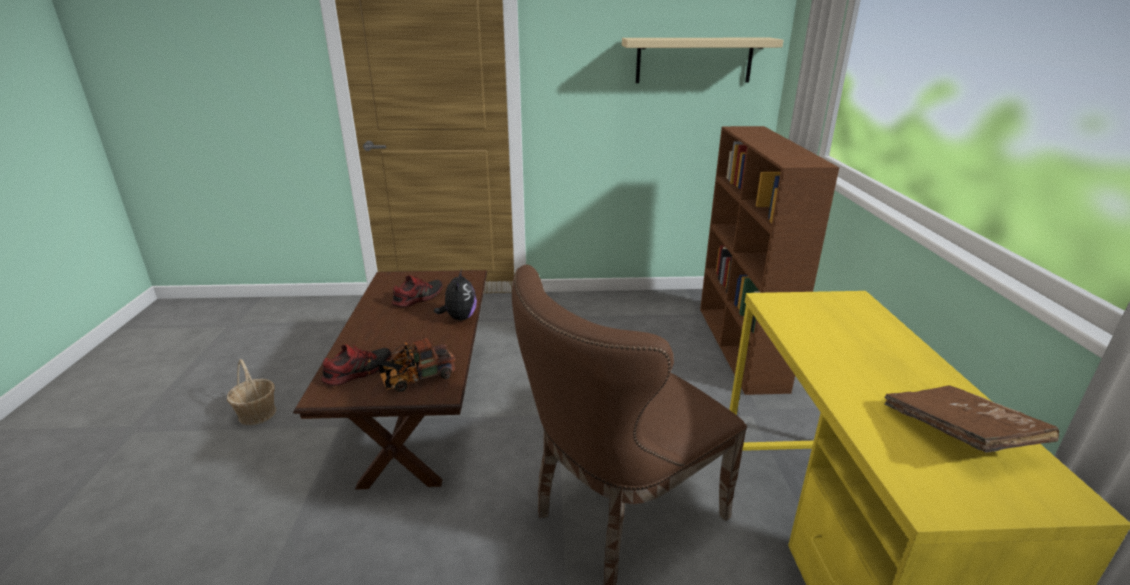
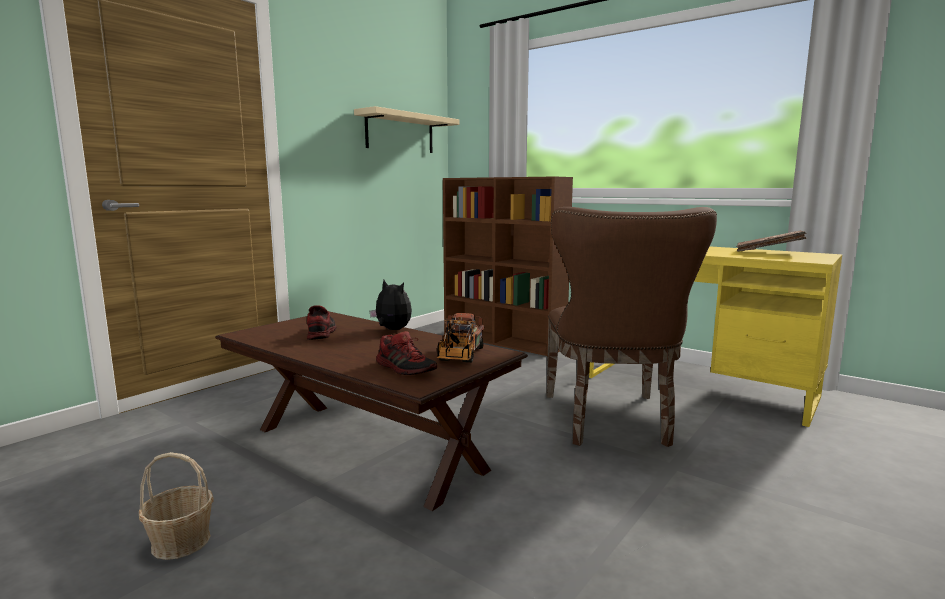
camera: 50 degrees left, 15 degrees down
(358, 372) = (406, 369): shoe -> shoe turned 135 degrees clockwise

